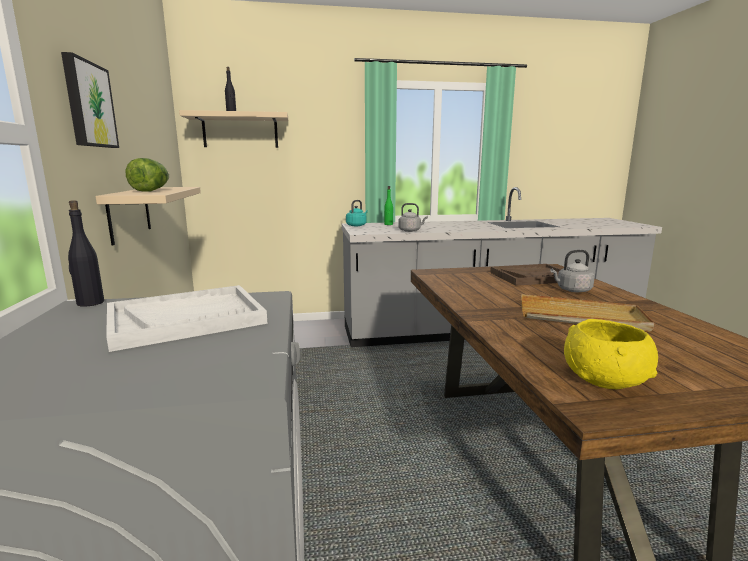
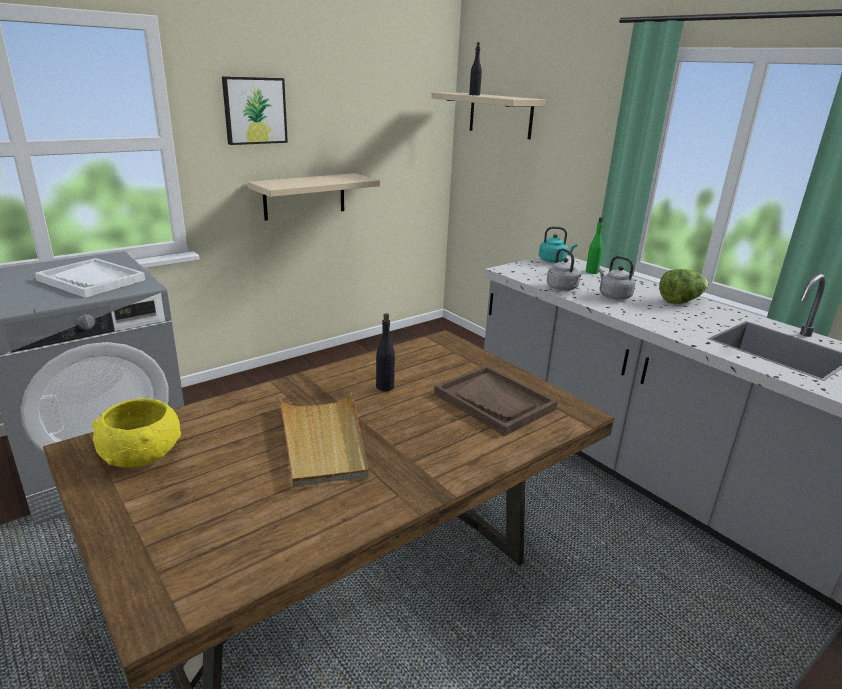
camera: 60 degrees right, 10 degrees up
(90, 303) = (119, 256): black bottle -> black bottle (384, 386)
(151, 191) = (305, 181): lettuce -> lettuce (680, 301)
(572, 290) = (448, 433): grey kettle -> grey kettle (613, 296)

